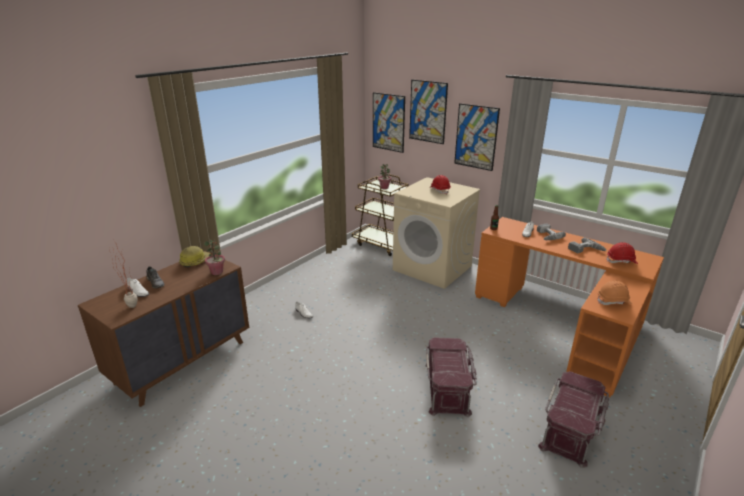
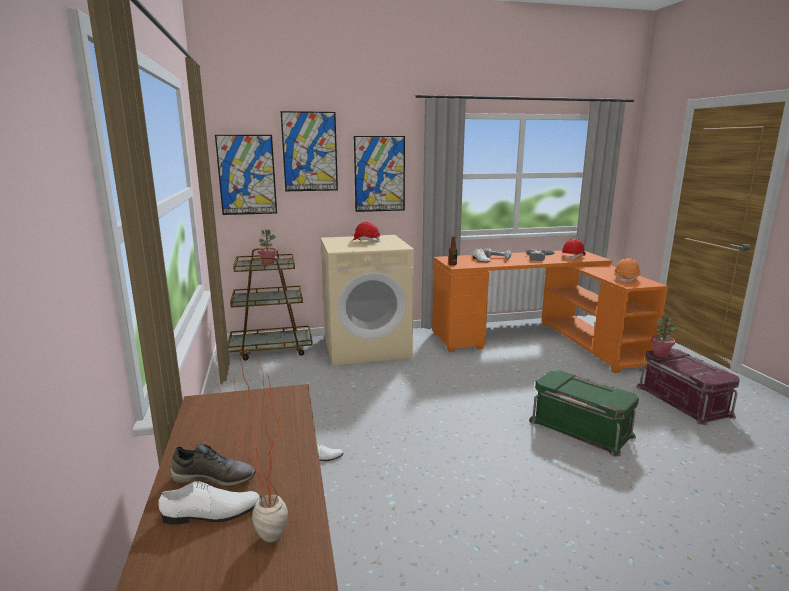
camera: 50 degrees left, 10 degrees down
(195, 261) = (208, 414): hard hat -> none
(217, 272) = (291, 406): potted plant -> potted plant (660, 355)
(448, 388) = (581, 428): red storage box -> green storage box

